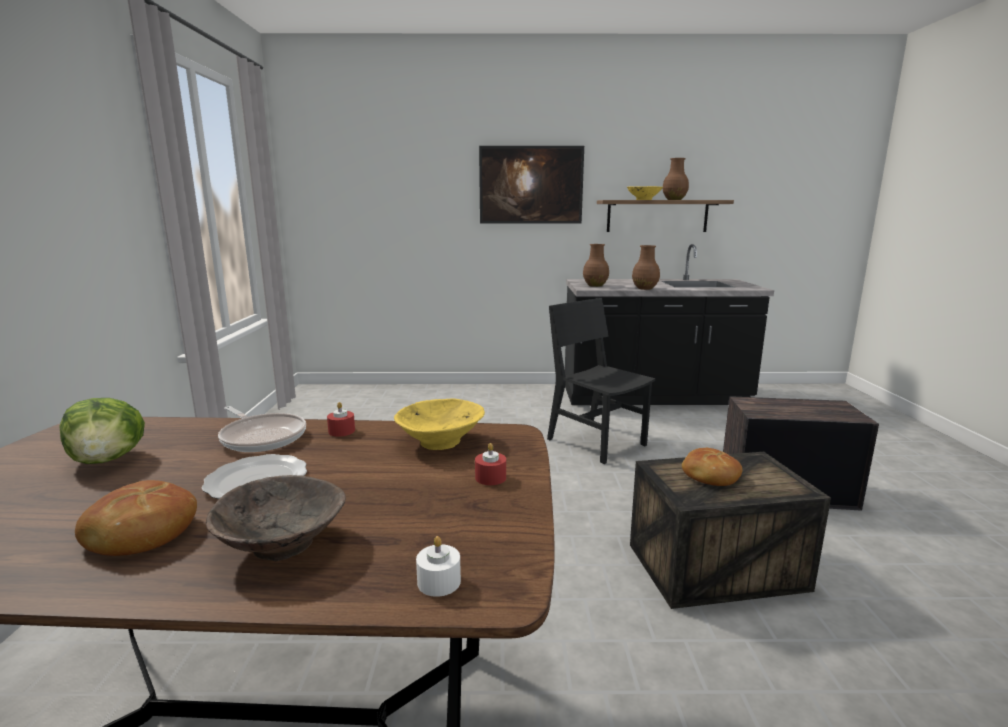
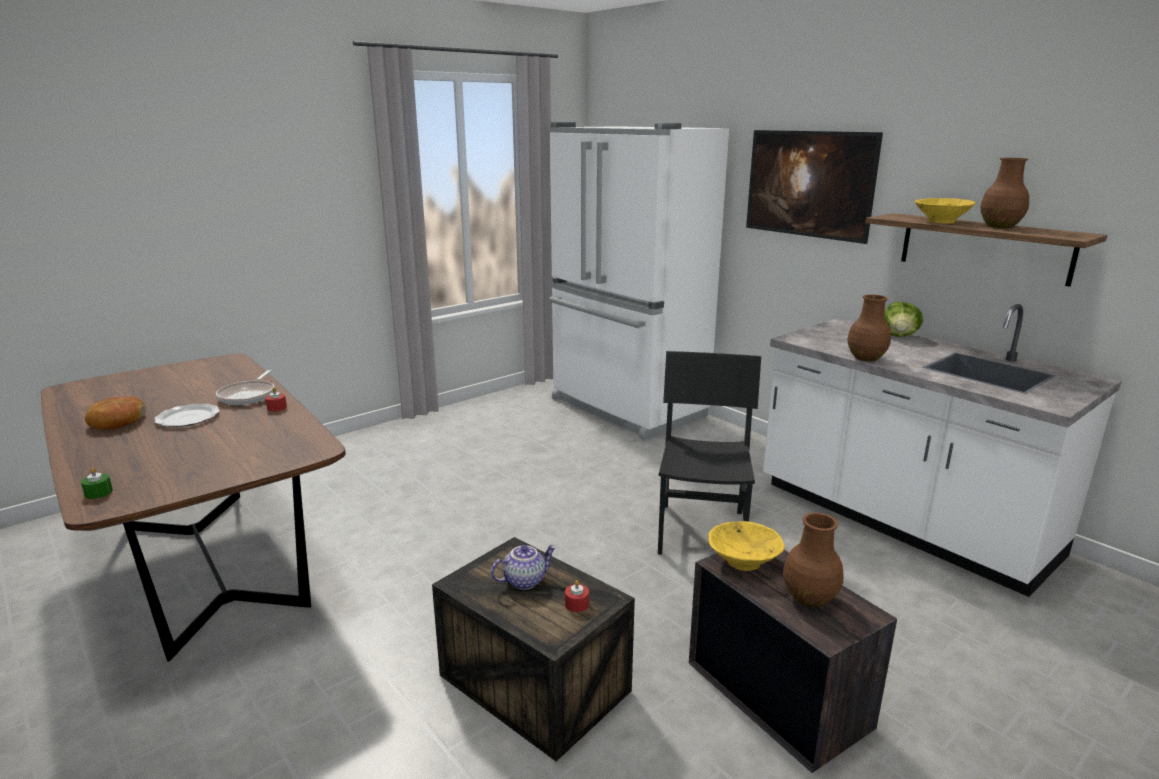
camera: 50 degrees right, 5 degrees up
(108, 459) = (191, 382): lettuce -> lettuce (899, 336)
(280, 545) = (119, 449): brown bowl -> none
(396, 398) = (626, 408): none -> white fridge
(439, 582) = (98, 493): white candle -> green candle
(440, 442) = (283, 436): yellow bowl -> yellow bowl (744, 561)
(490, 477) = (235, 466): red candle -> red candle (577, 604)
(595, 285) = (823, 337): brown vase -> brown vase (808, 598)
(653, 396) = (901, 520): black counter -> white counter
(709, 476) = (524, 580): bread -> teapot

